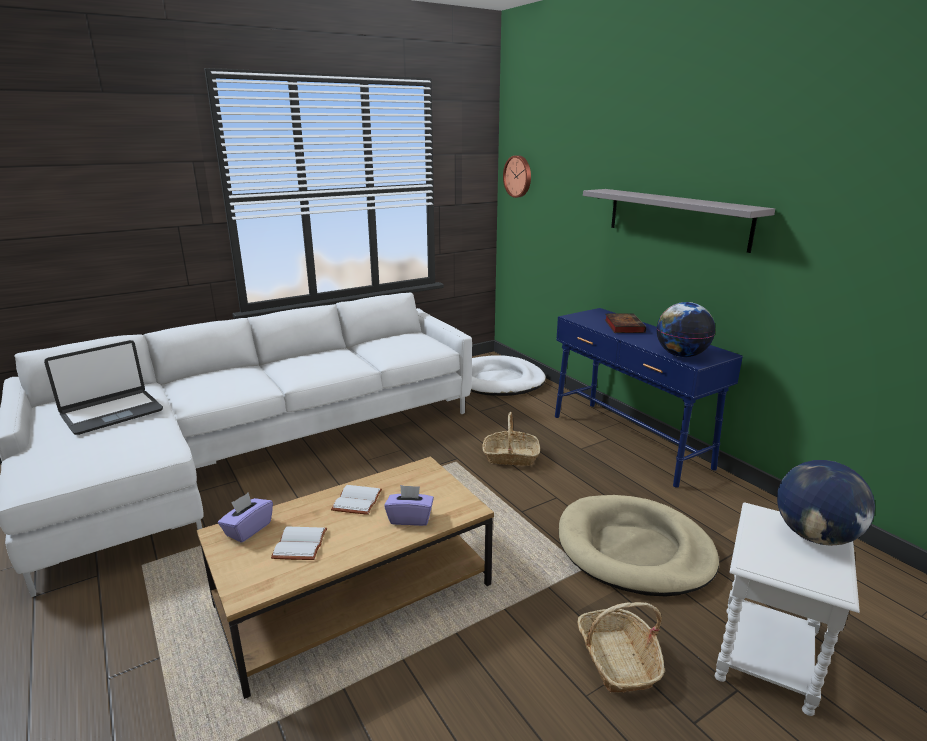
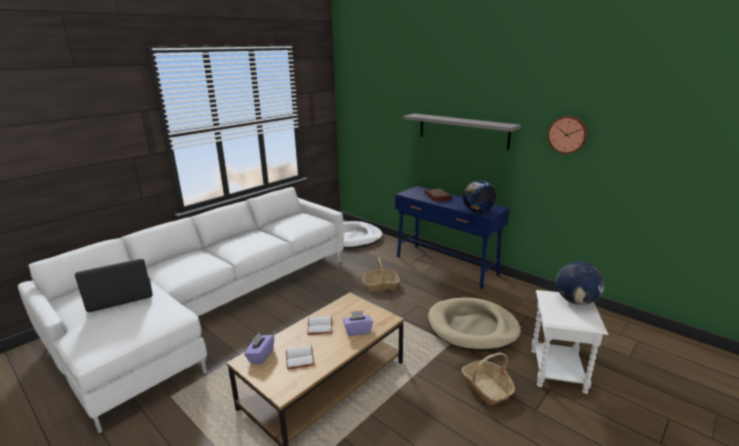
camera: 15 degrees left, 0 degrees up
(112, 413) = (120, 296): laptop -> laptop turned 150 degrees counterclockwise
(518, 176) = (351, 105): wall clock -> wall clock (567, 134)

